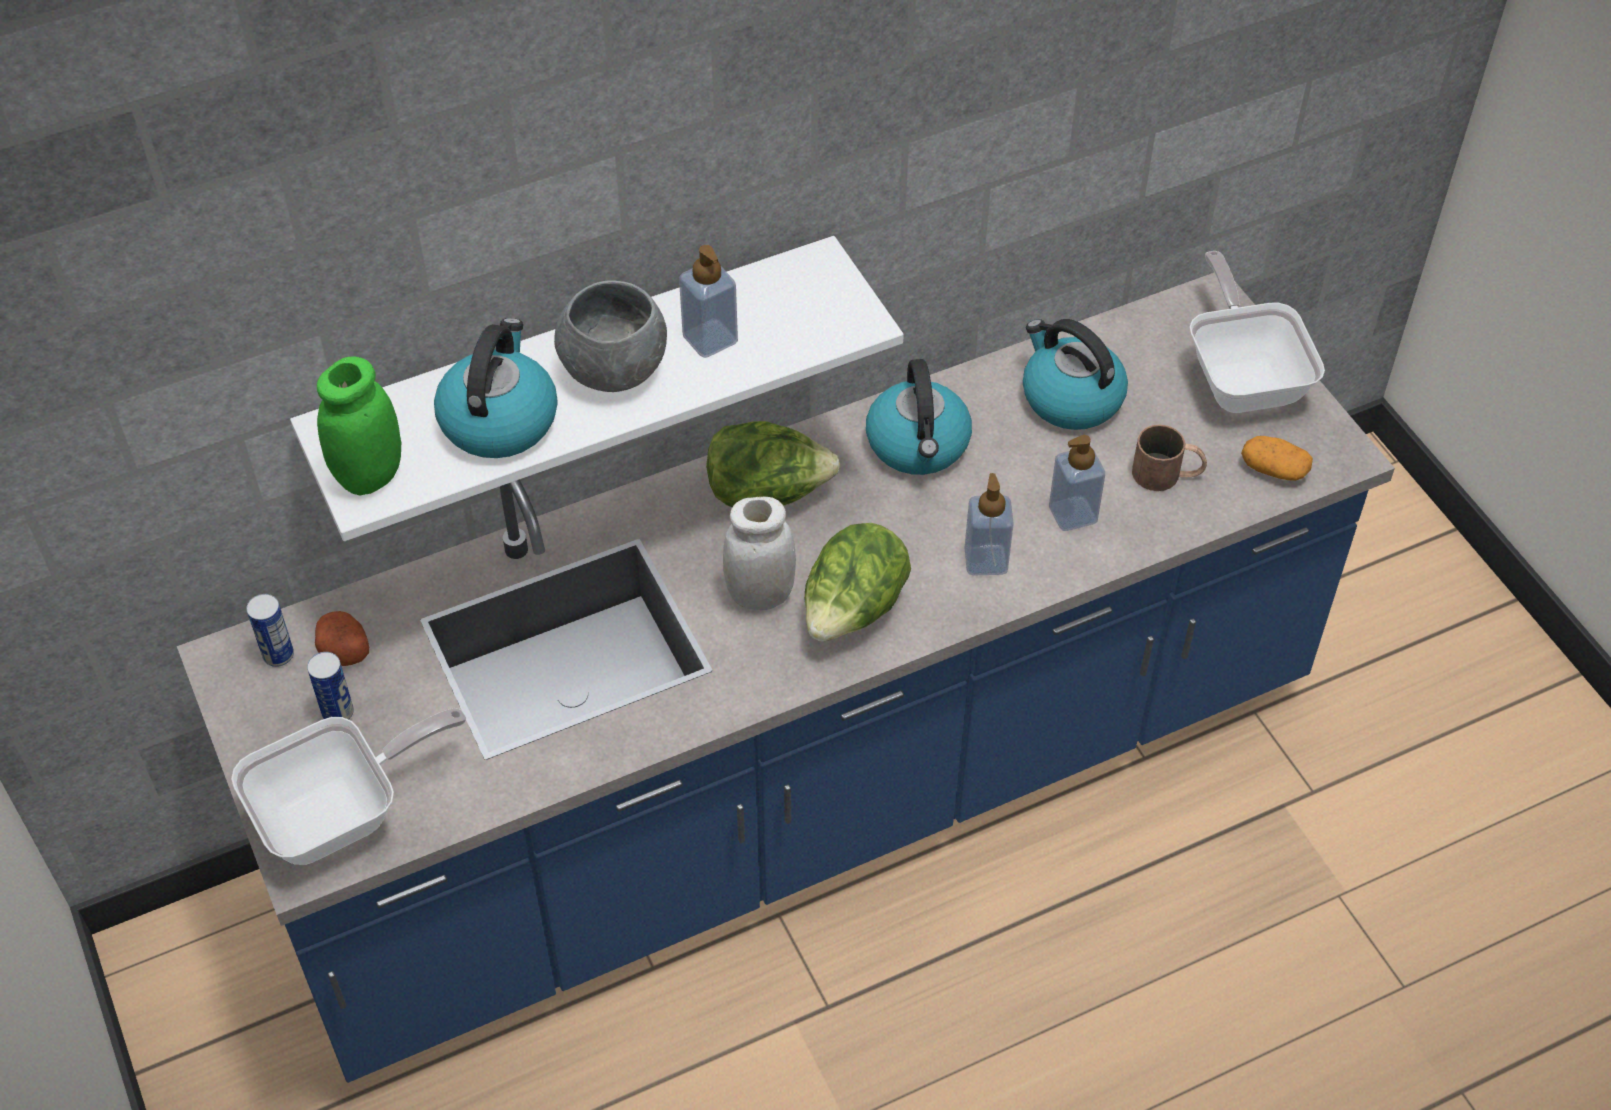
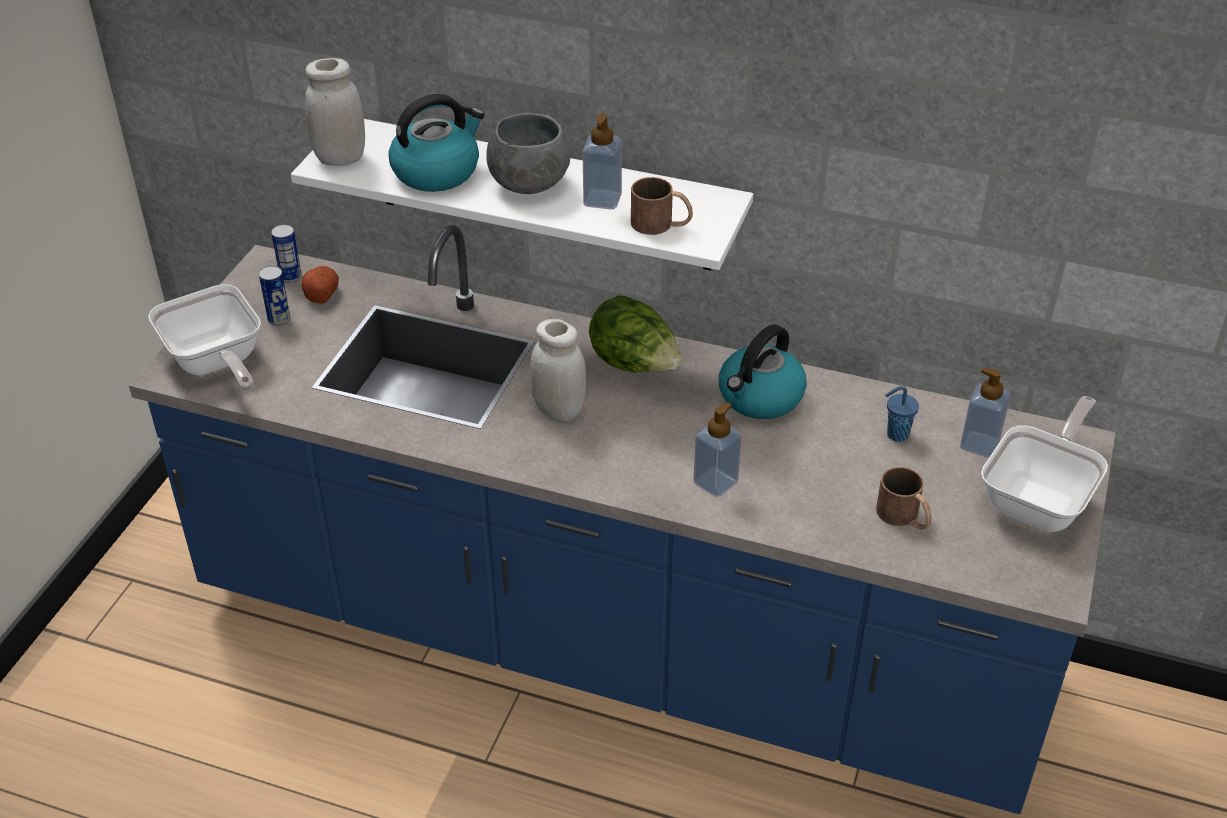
camera: 45 degrees right, 10 degrees down
(342, 814) = (216, 364): frying pan -> frying pan turned 45 degrees clockwise
(370, 475) = (340, 158): green jar -> white jar
(801, 329) = (661, 224): none -> brown mug
(853, 611) = (598, 454): lettuce -> none
(1070, 398) = (896, 435): kettle -> blue cup
(1072, 514) = (807, 496): soap dispenser -> soap dispenser (979, 444)
(1273, 470) = (987, 564): potato -> none

